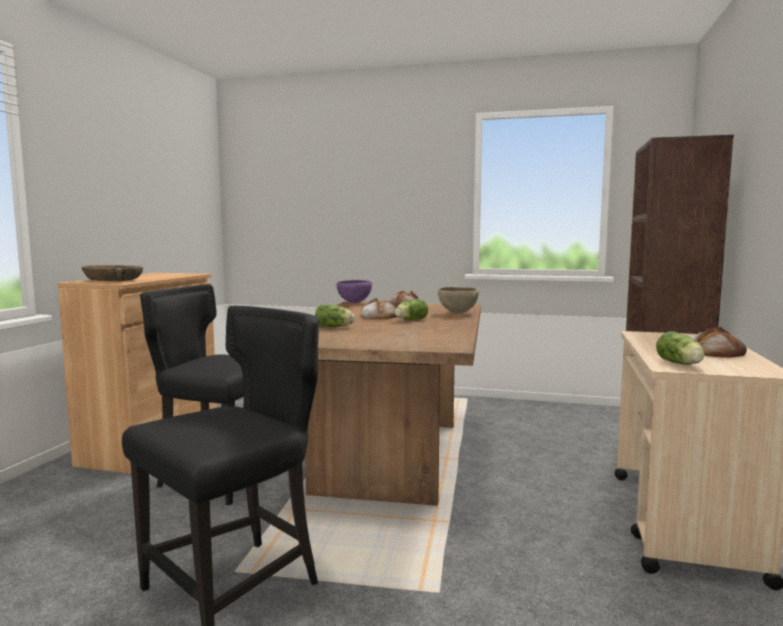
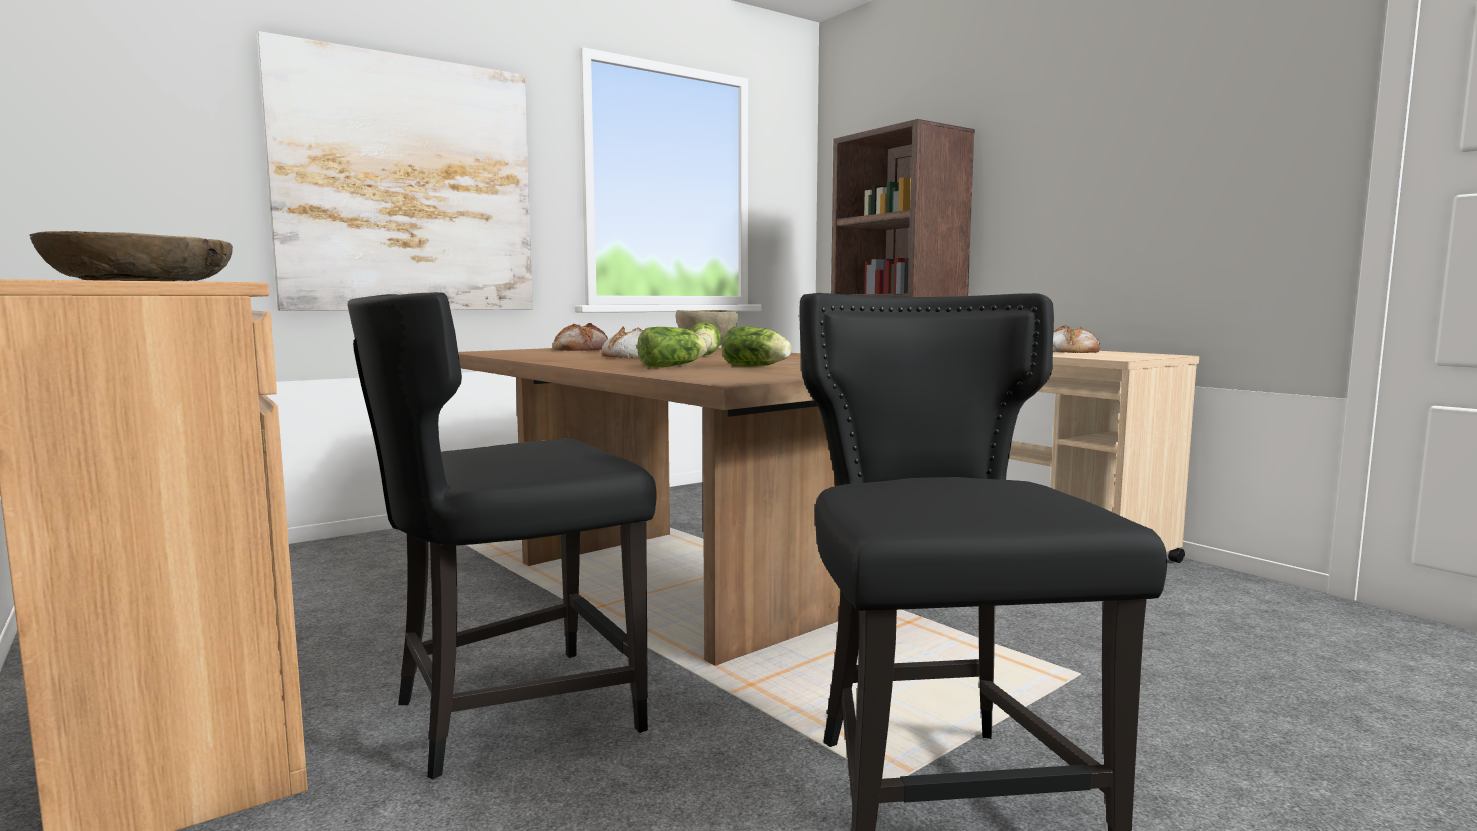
camera: 50 degrees left, 0 degrees up
(354, 303) = (483, 351): purple bowl -> none
(371, 209) = (407, 186): none -> picture
(680, 364) = (1110, 357): lettuce -> lettuce (757, 366)

